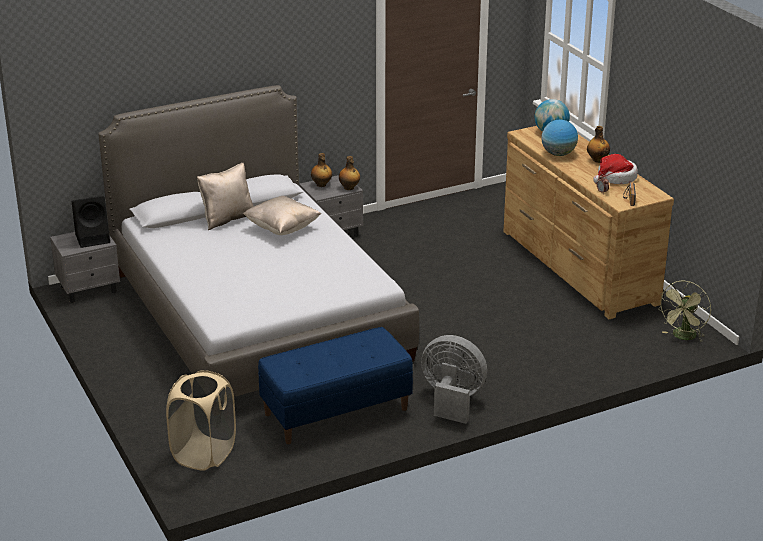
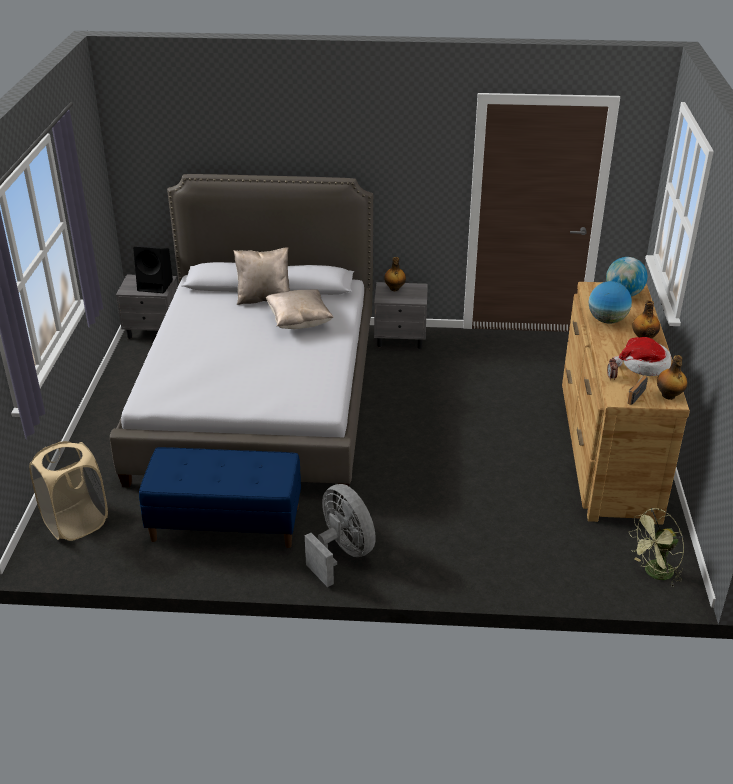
camera: 30 degrees right, 5 degrees up
(349, 188) = (416, 299): bottle -> bottle (669, 396)

